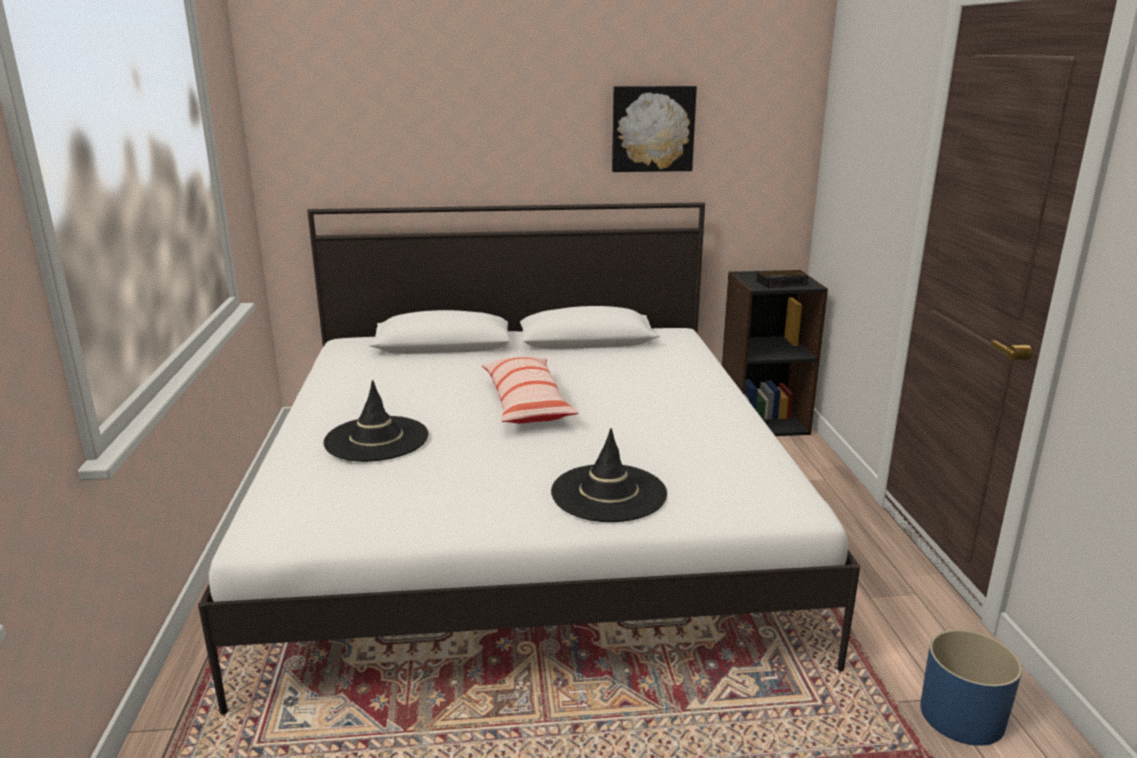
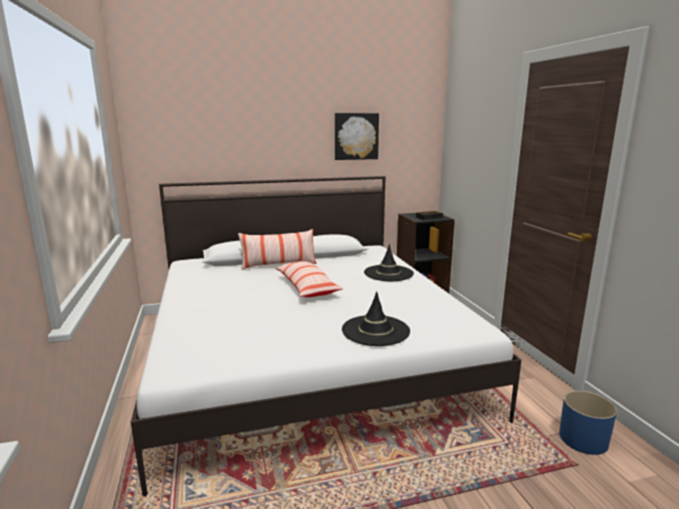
camera: 10 degrees left, 5 degrees down
(376, 439) = (224, 312): black hat -> black hat (388, 273)
(495, 358) = (278, 265): none -> pillow

